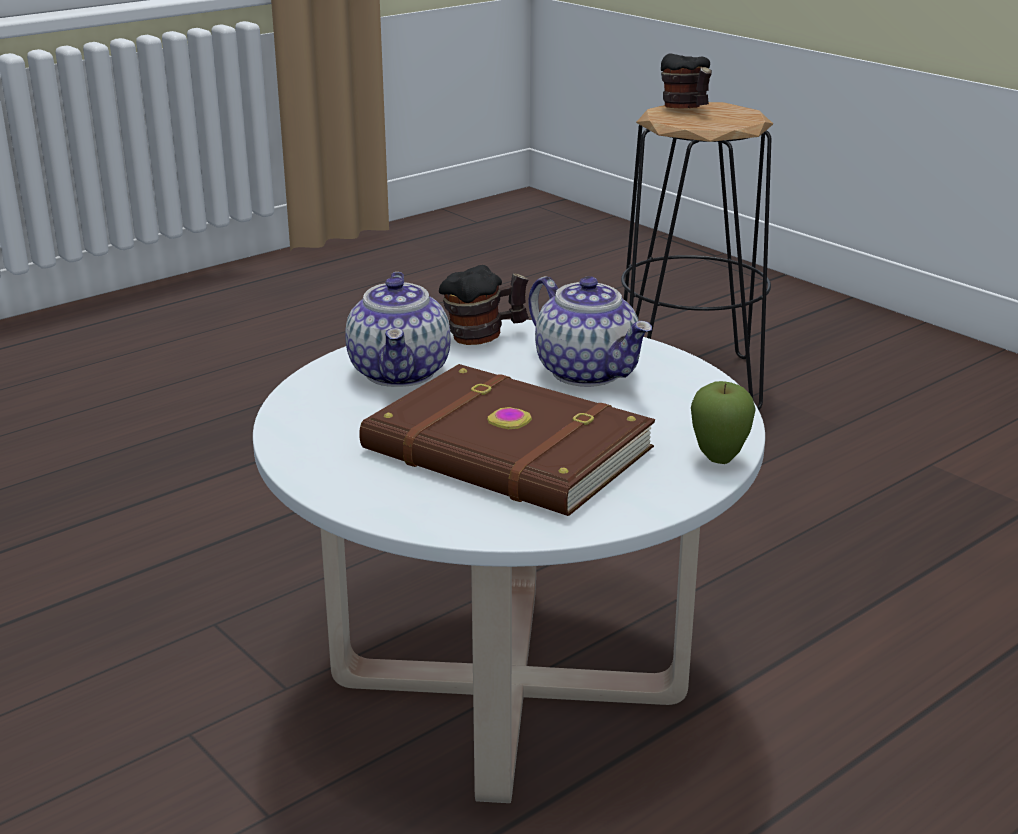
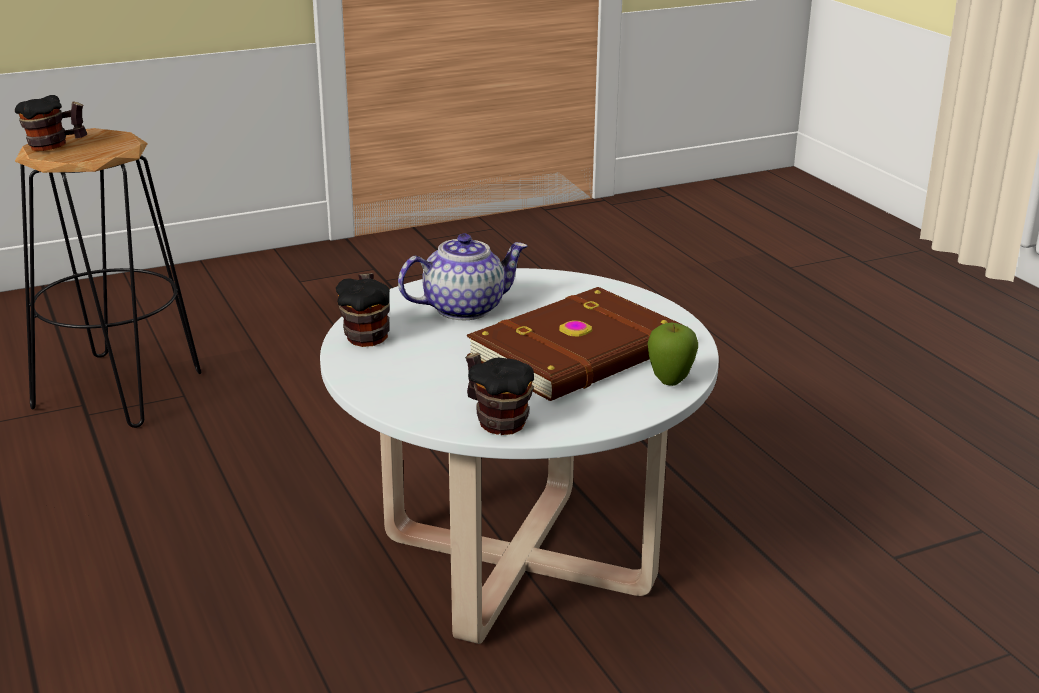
camera: 75 degrees left, 0 degrees up
(308, 426) = (496, 420): none -> mug
(401, 373) = (417, 374): teapot -> none
(718, 460) = (623, 292): apple -> apple (670, 383)

